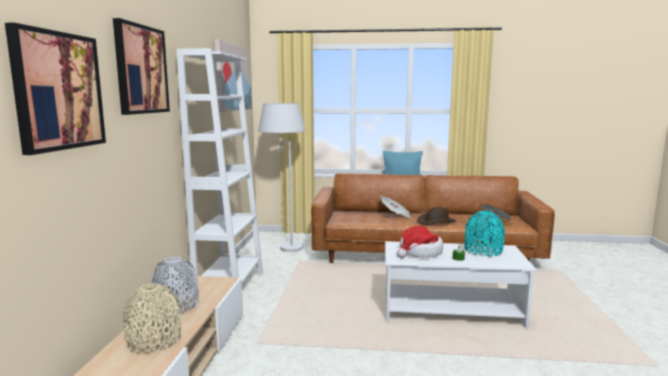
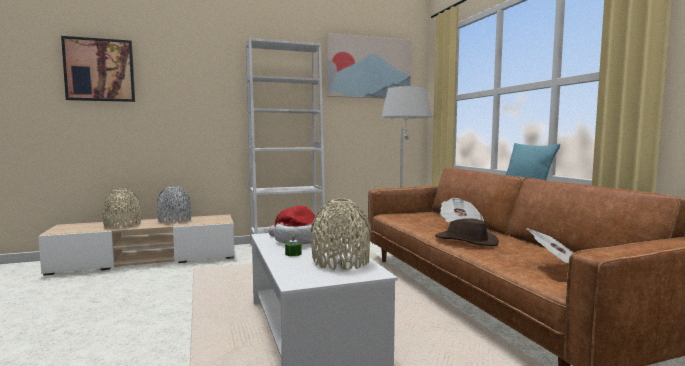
camera: 65 degrees right, 5 degrees down
(141, 70) = (192, 59): picture -> none
(483, 251) = (341, 262): turquoise vase -> beige vase

